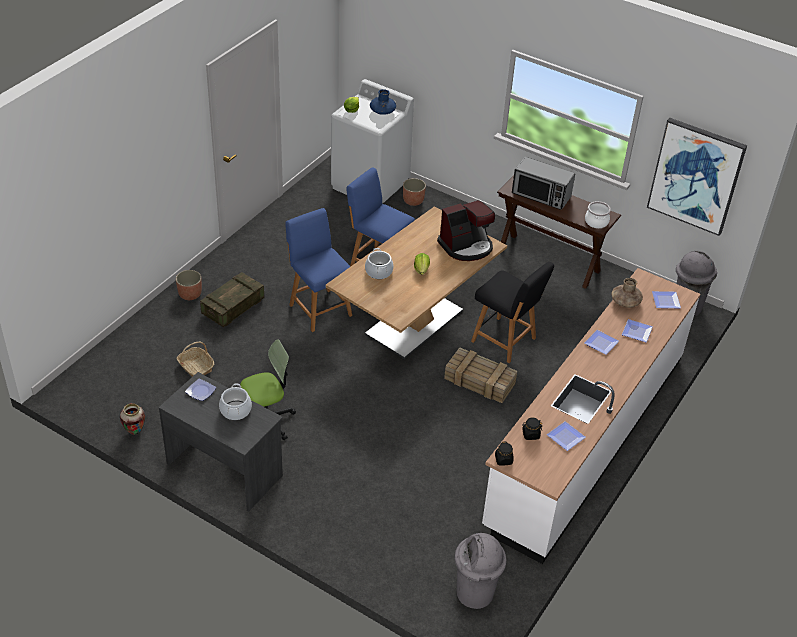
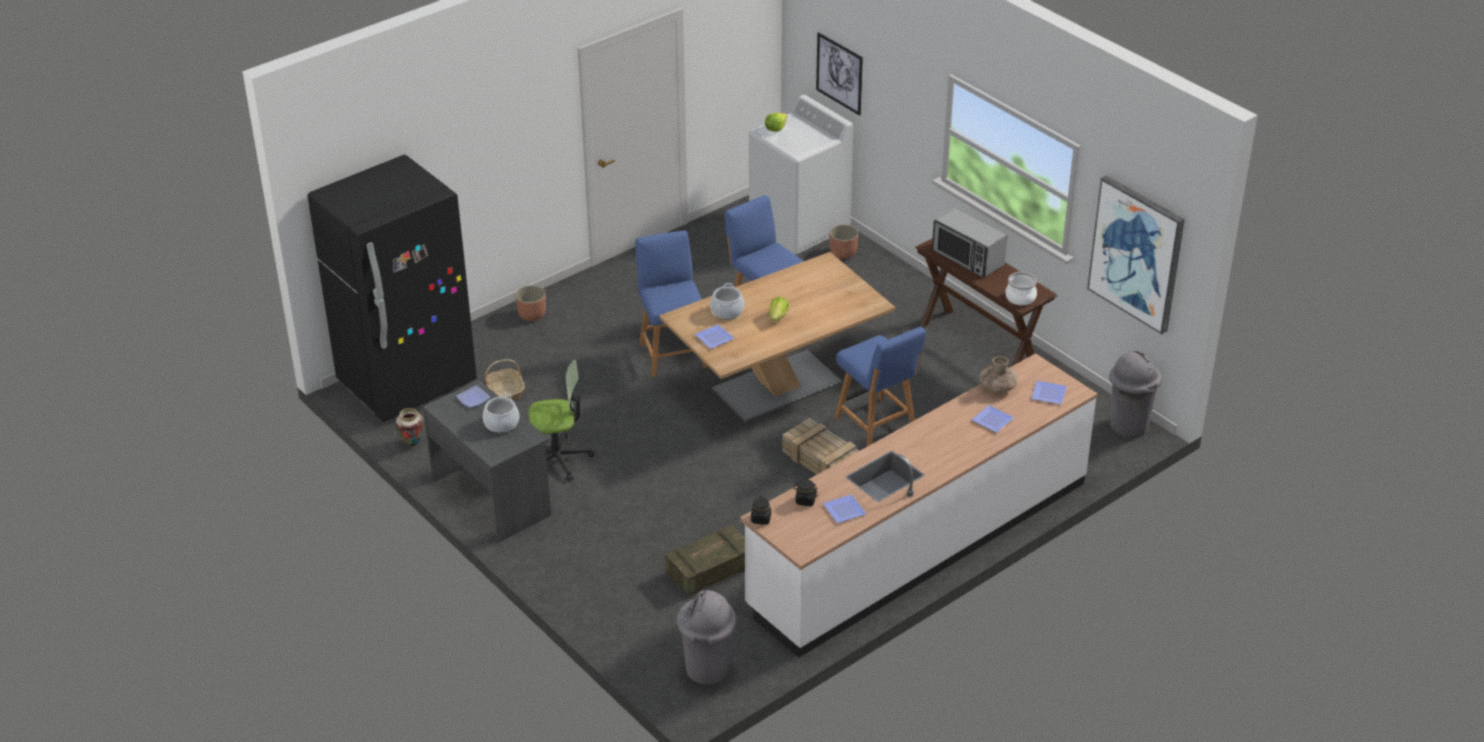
camera: 20 degrees right, 5 degrees down
(108, 376) = (407, 383): none -> black fridge
(233, 307) = (574, 336): crate -> crate (710, 570)
(382, 111) = (812, 135): blue vase -> none
(398, 59) = (839, 73): none -> picture
(466, 246) = (845, 300): coffee machine -> none
(505, 341) = (877, 424): black chair -> blue chair
(600, 342) = (942, 424): plate -> plate (714, 337)

